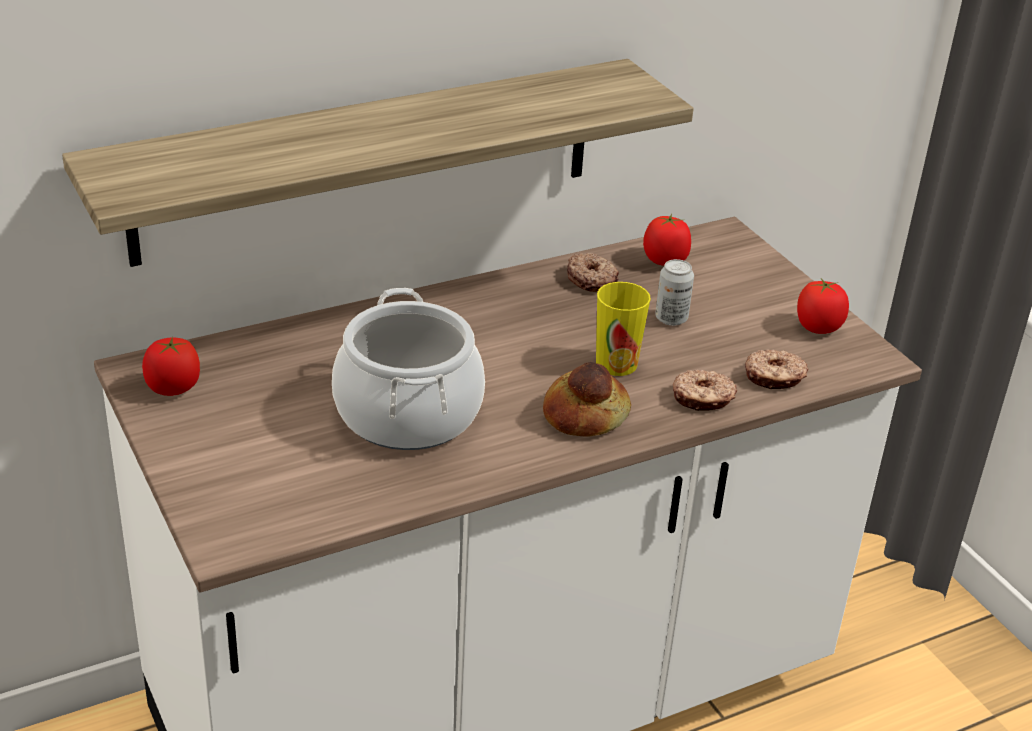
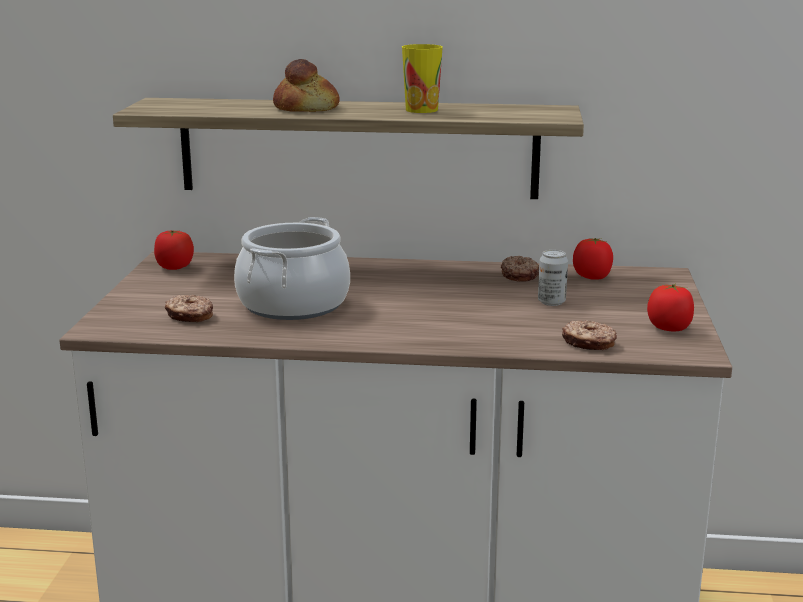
camera: 35 degrees right, 15 degrees down
(584, 414) = (411, 329): bread -> bread (307, 108)
(616, 363) = (473, 313): cup -> cup (421, 110)
(702, 399) = (512, 341): donut -> donut (189, 316)

